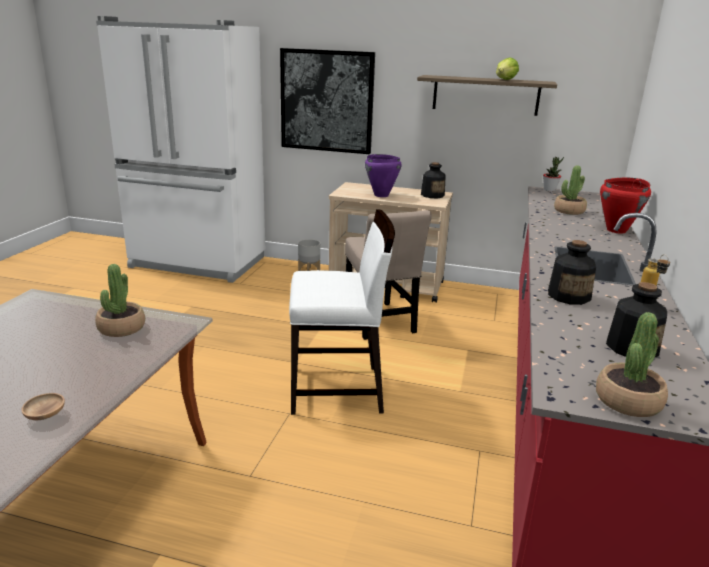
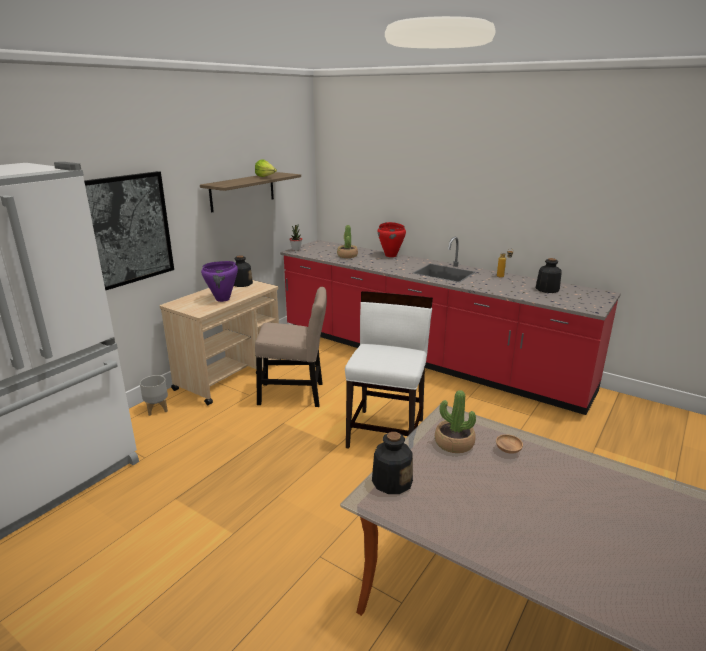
camera: 70 degrees left, 0 degrees up
(45, 415) = (590, 473): brown bowl -> brown bowl (508, 450)
(569, 296) = (488, 286): bottle -> bottle (391, 481)
(628, 401) = (595, 301): potted plant -> none

